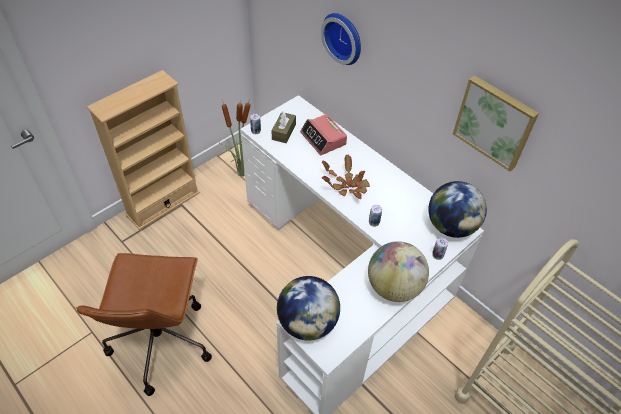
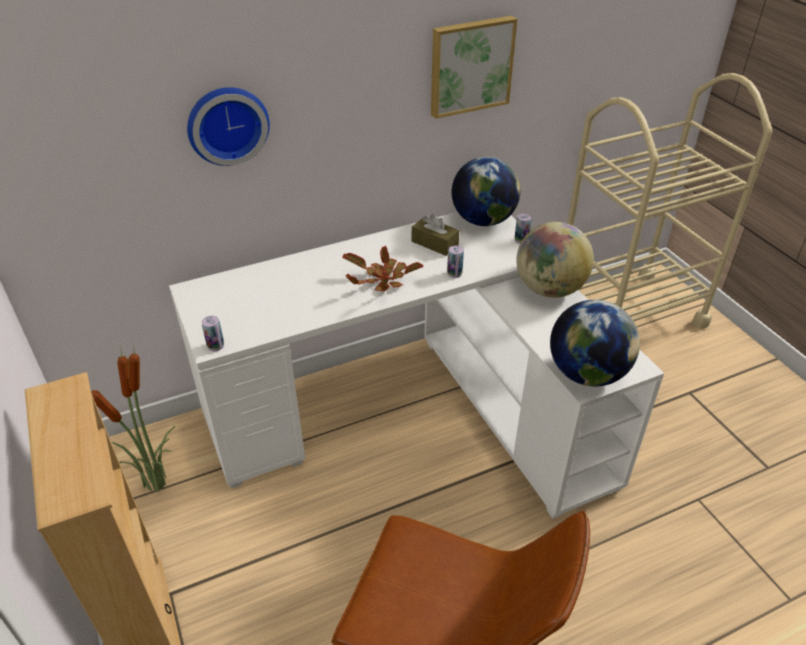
camera: 70 degrees left, 10 degrees down
(284, 132) = (240, 316): brown tissue box -> brown tissue box (434, 243)
(323, 139) = (281, 281): alarm clock -> none

